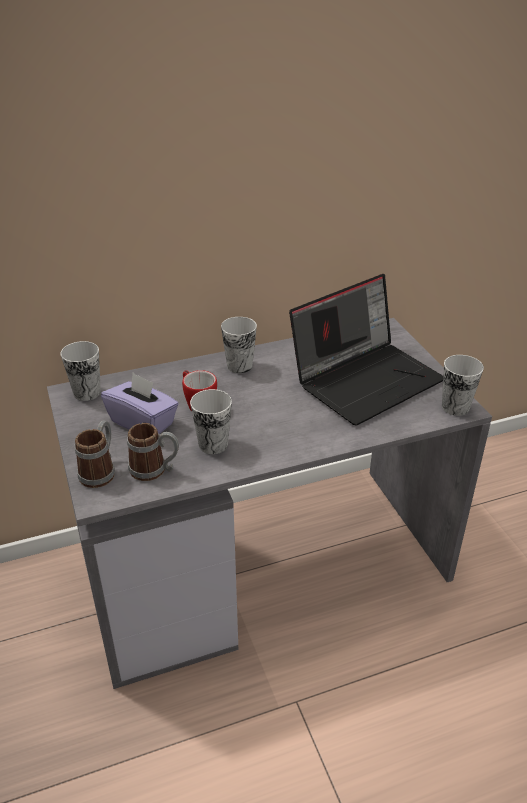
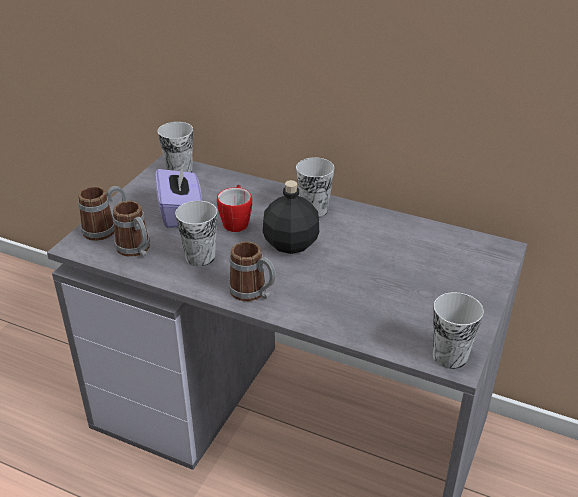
camera: 45 degrees right, 0 degrees up
(260, 397) = (290, 244): none -> black bottle
(290, 444) = (253, 293): none -> mug
(366, 379) = (404, 281): laptop -> none

